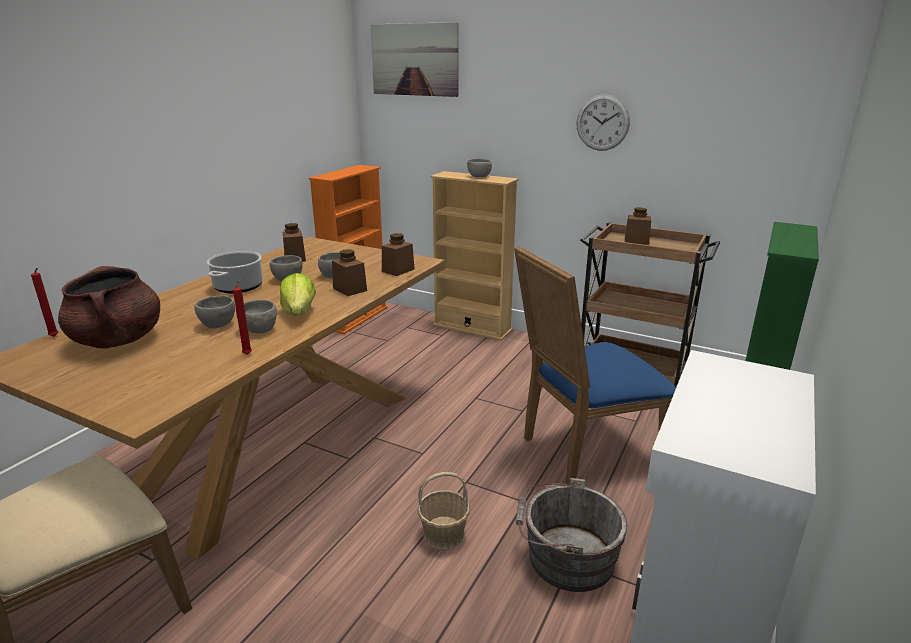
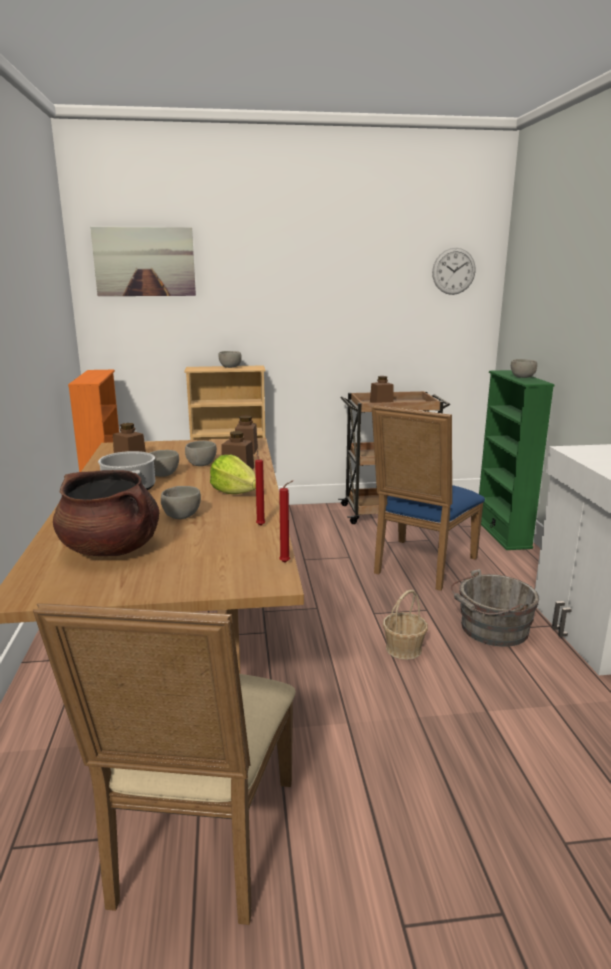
camera: 35 degrees left, 5 degrees down
(54, 337) = (29, 565): red candle -> red candle (286, 562)
(258, 330) = (229, 510): grey bowl -> grey bowl (523, 377)
(602, 123) = (333, 312): wall clock -> wall clock (453, 271)

